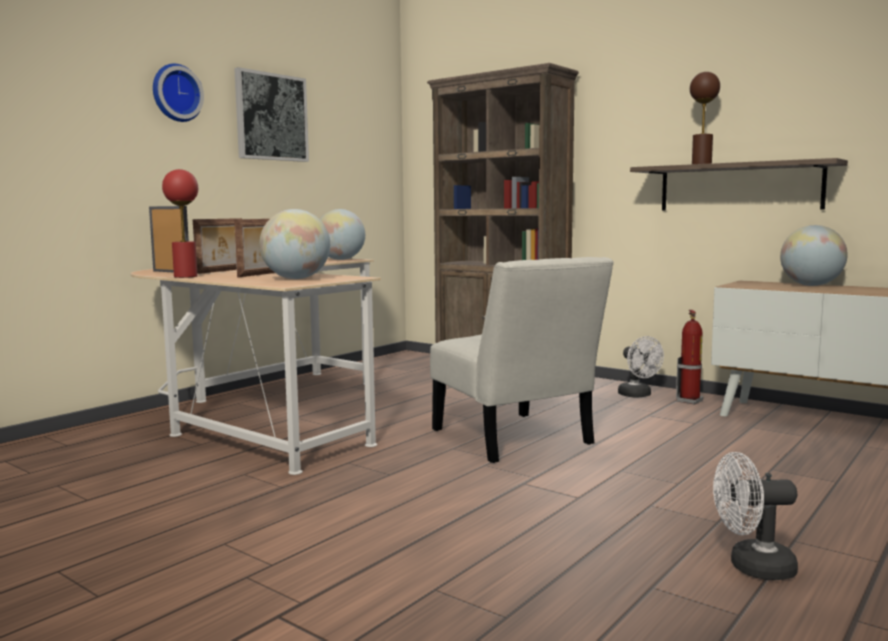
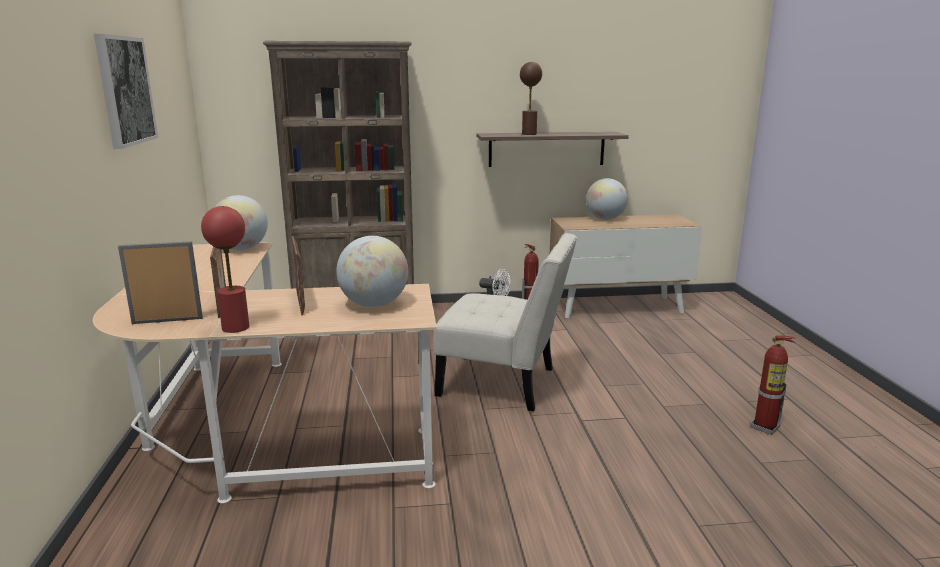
camera: 45 degrees left, 10 degrees up
(175, 93) = (60, 78): wall clock -> none
(752, 567) = (765, 427): white fan -> fire extinguisher

